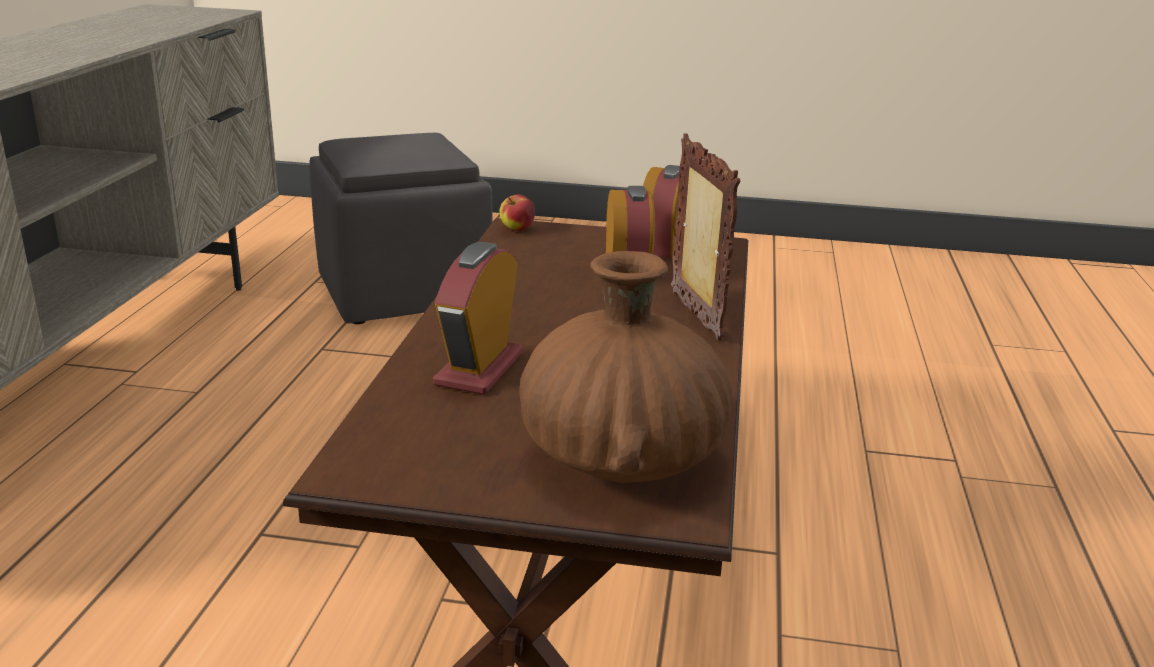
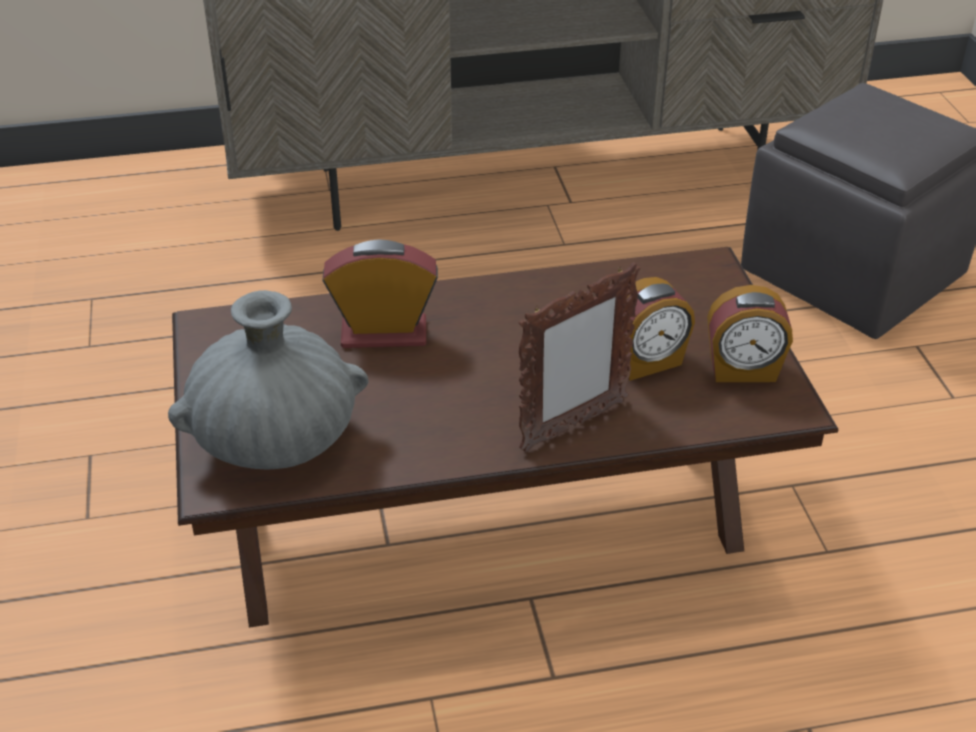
camera: 70 degrees right, 15 degrees up
(517, 229) = (704, 267): apple -> none
(621, 460) = (275, 439): brown vase -> grey vase

